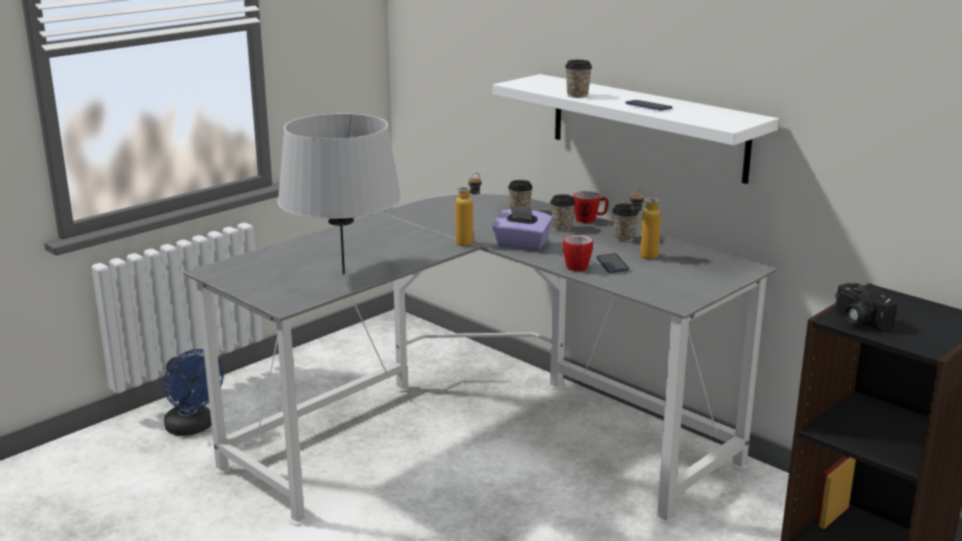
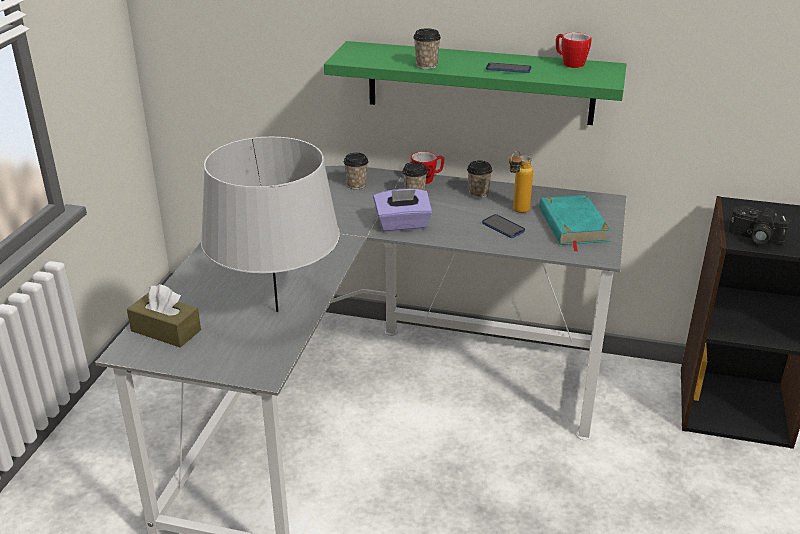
camera: 30 degrees left, 10 degrees up
(193, 428) = (81, 504): blue fan -> none
(250, 266) = (166, 330): none -> brown tissue box
(469, 242) = (351, 234): bottle -> none
(575, 265) = (474, 237): mug -> mug (569, 63)
(647, 127) = (480, 83): white shelf -> green shelf
(683, 277) = (572, 225): none -> turquoise book

